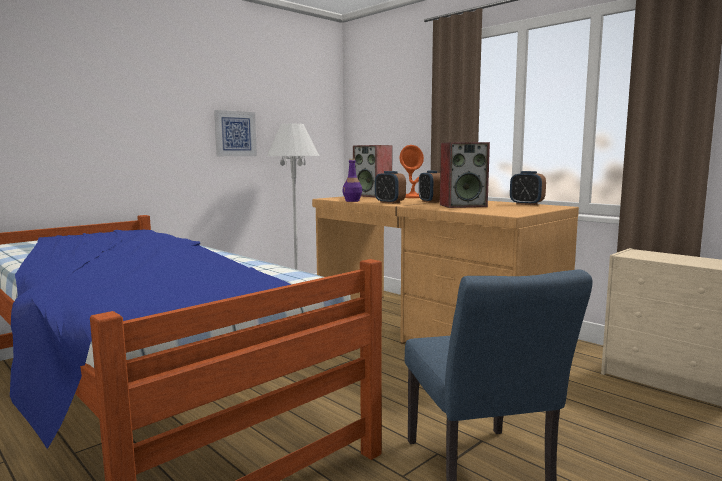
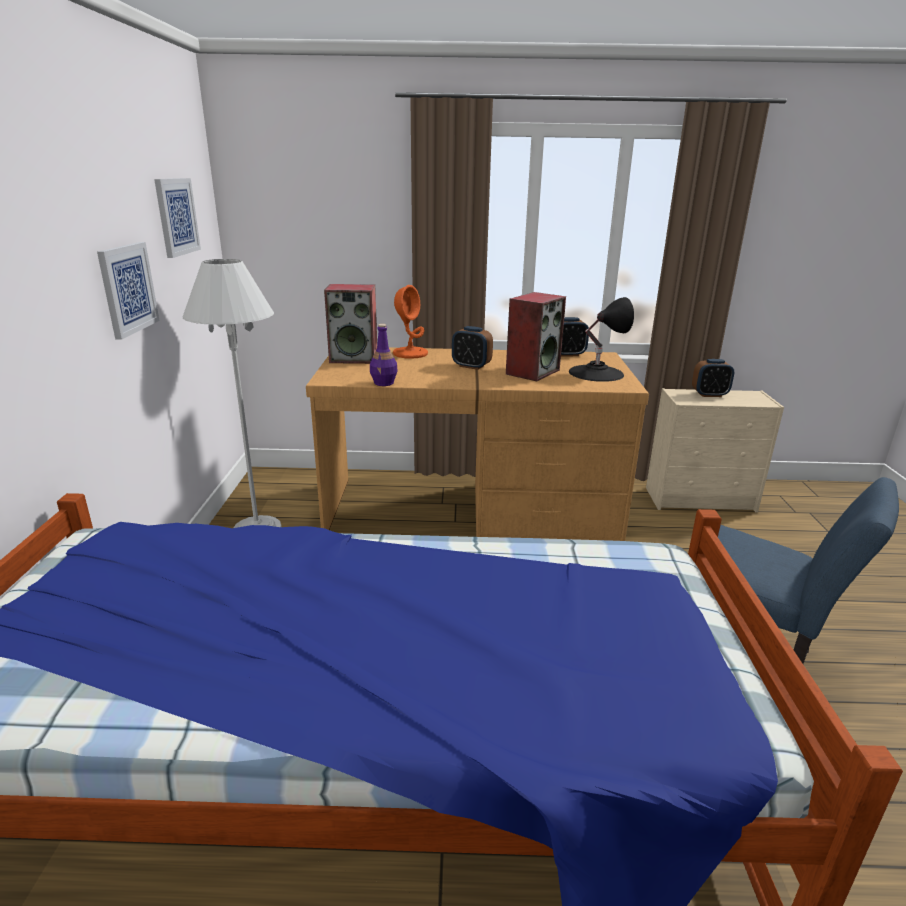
camera: 45 degrees left, 15 degrees up
(294, 105) = (176, 216): none -> picture
(390, 202) = (439, 379): alarm clock -> alarm clock (709, 394)
(512, 209) = (596, 373): none -> black table lamp

